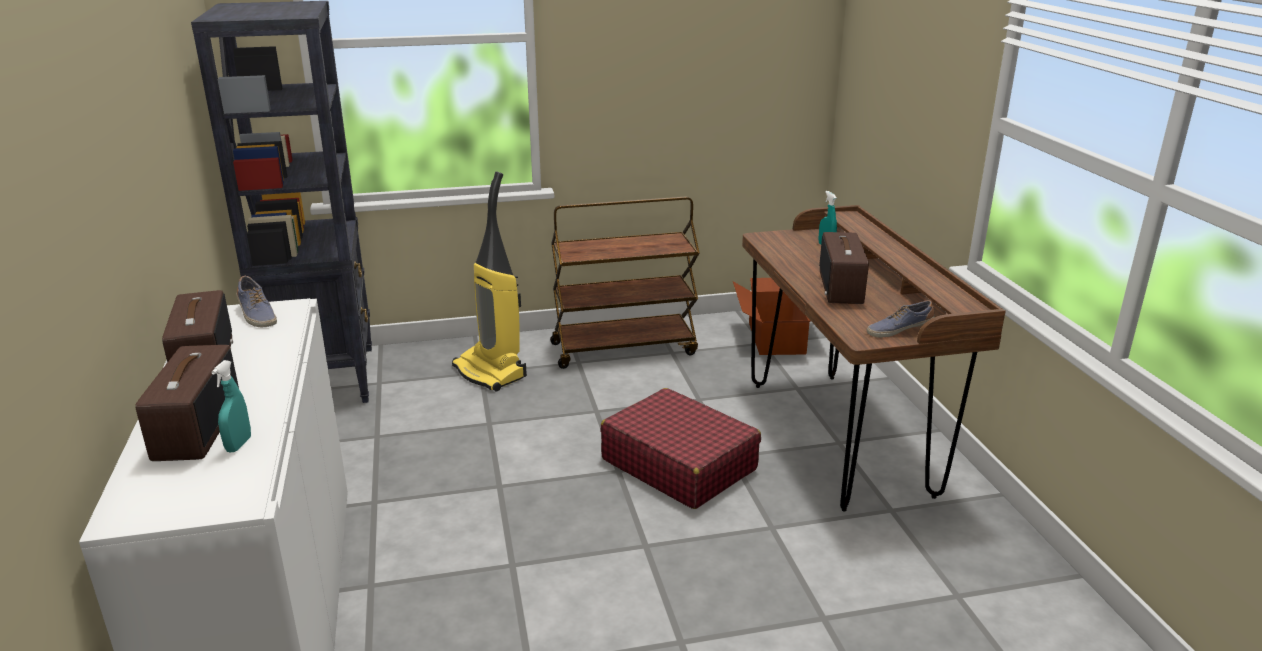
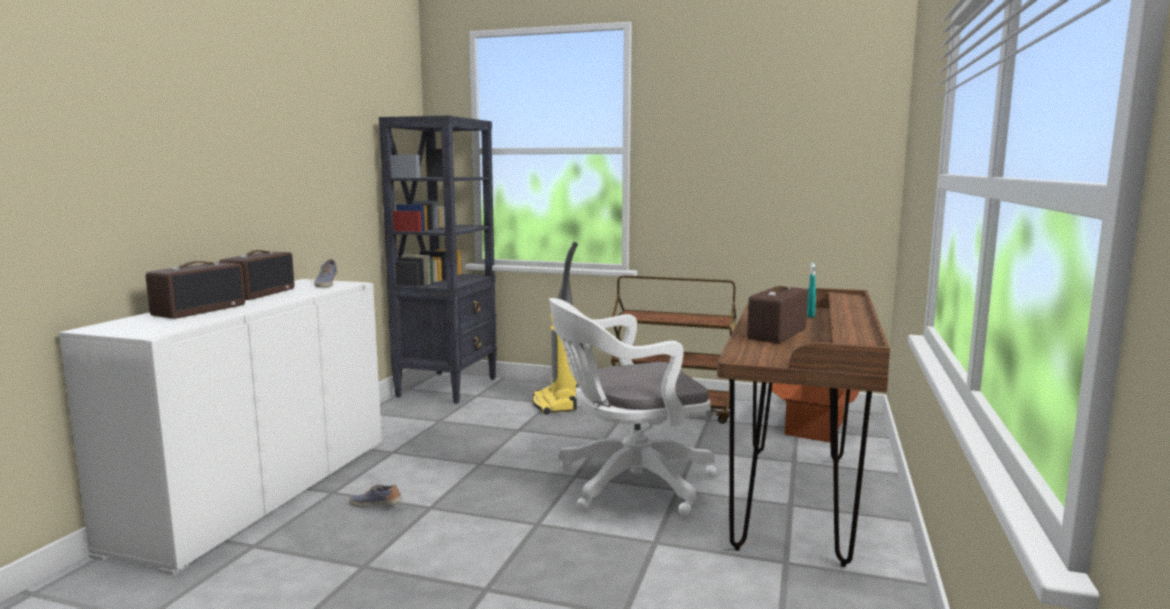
camera: 30 degrees right, 15 degrees down
(238, 444) = (202, 317): turquoise spray bottle -> none
(678, 464) = (627, 484): red suitcase -> white office chair
(899, 330) = (783, 359): shoe -> shoe (376, 505)

